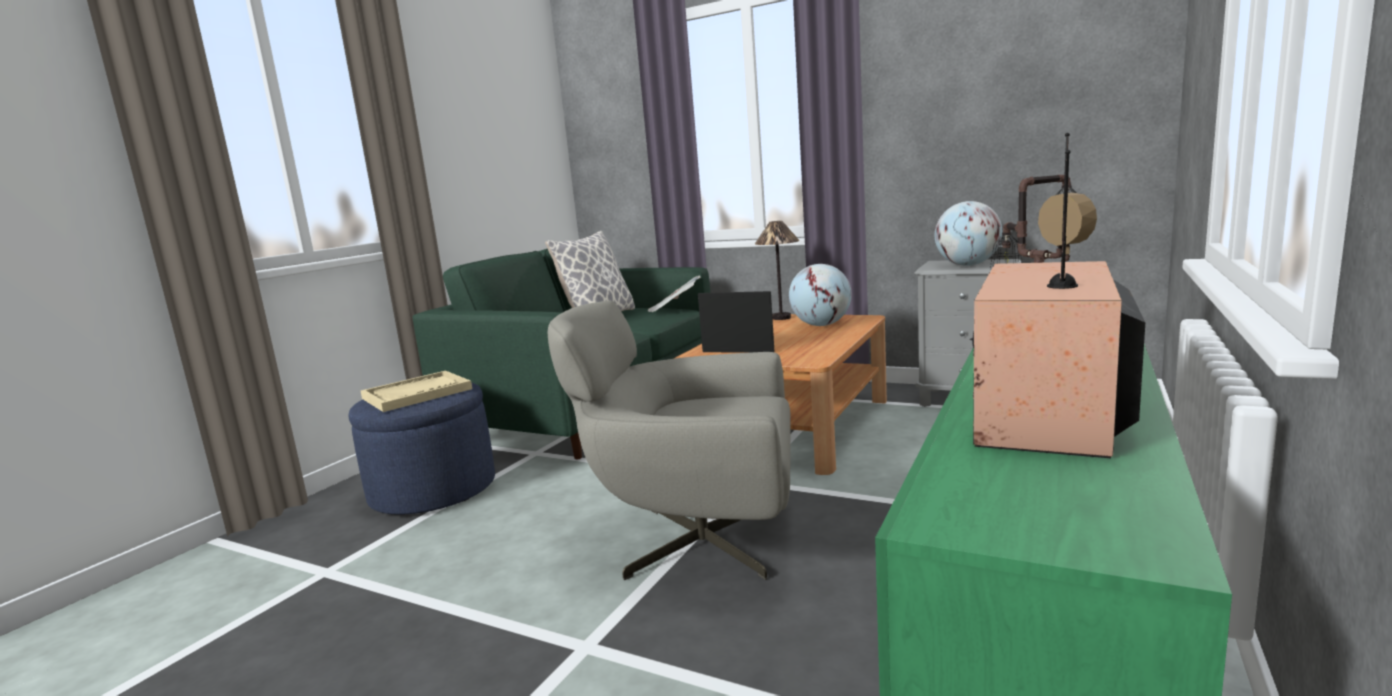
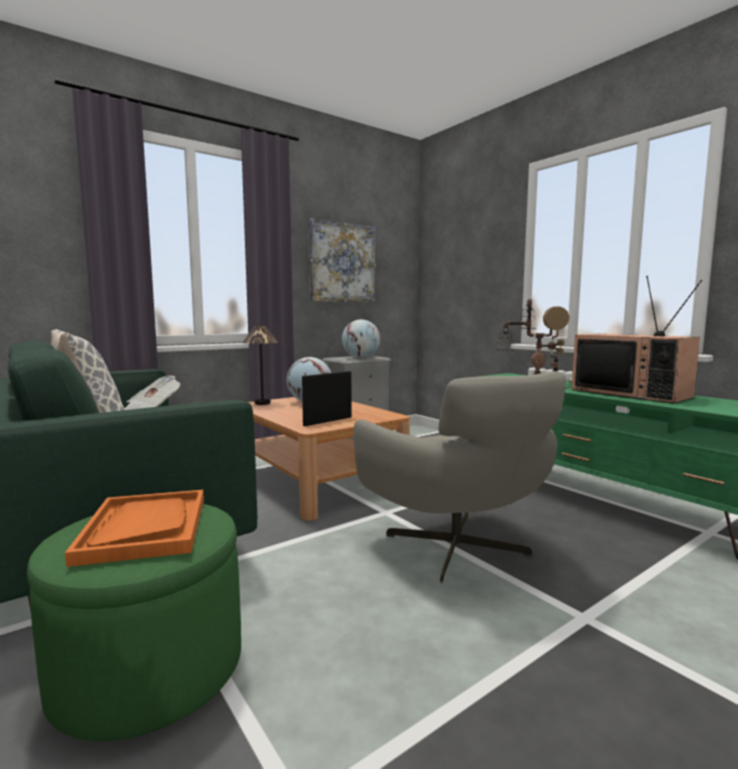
camera: 65 degrees left, 5 degrees down
(417, 393) = (145, 528): beige tray -> orange tray
(433, 490) = (149, 670): blue ottoman -> green ottoman
(695, 541) = (459, 548): grey armchair -> grey armchair turned 60 degrees counterclockwise
(975, 104) = (342, 263): none -> picture

